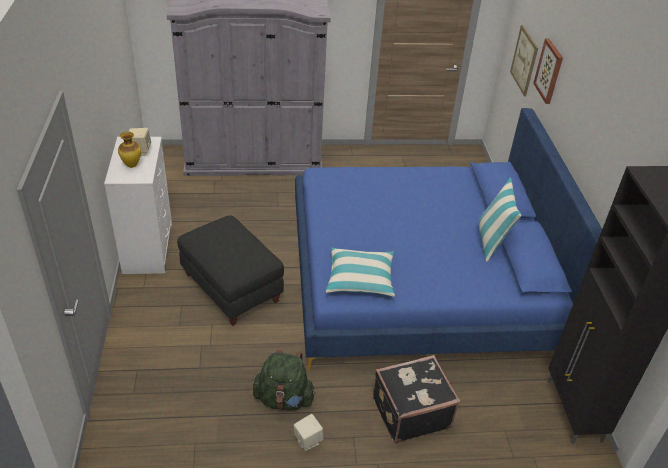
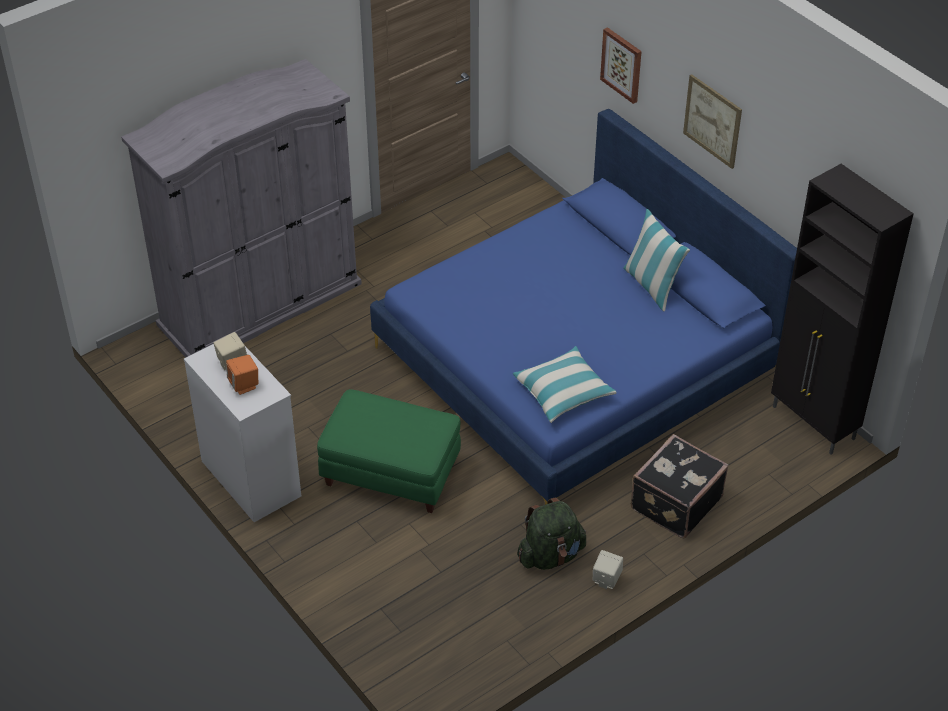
camera: 30 degrees left, 5 degrees up
(132, 165) = (244, 385): vase -> orange speaker
(231, 288) = (391, 474): black ottoman -> green ottoman
(524, 60) = (567, 49): picture -> picture (712, 121)

